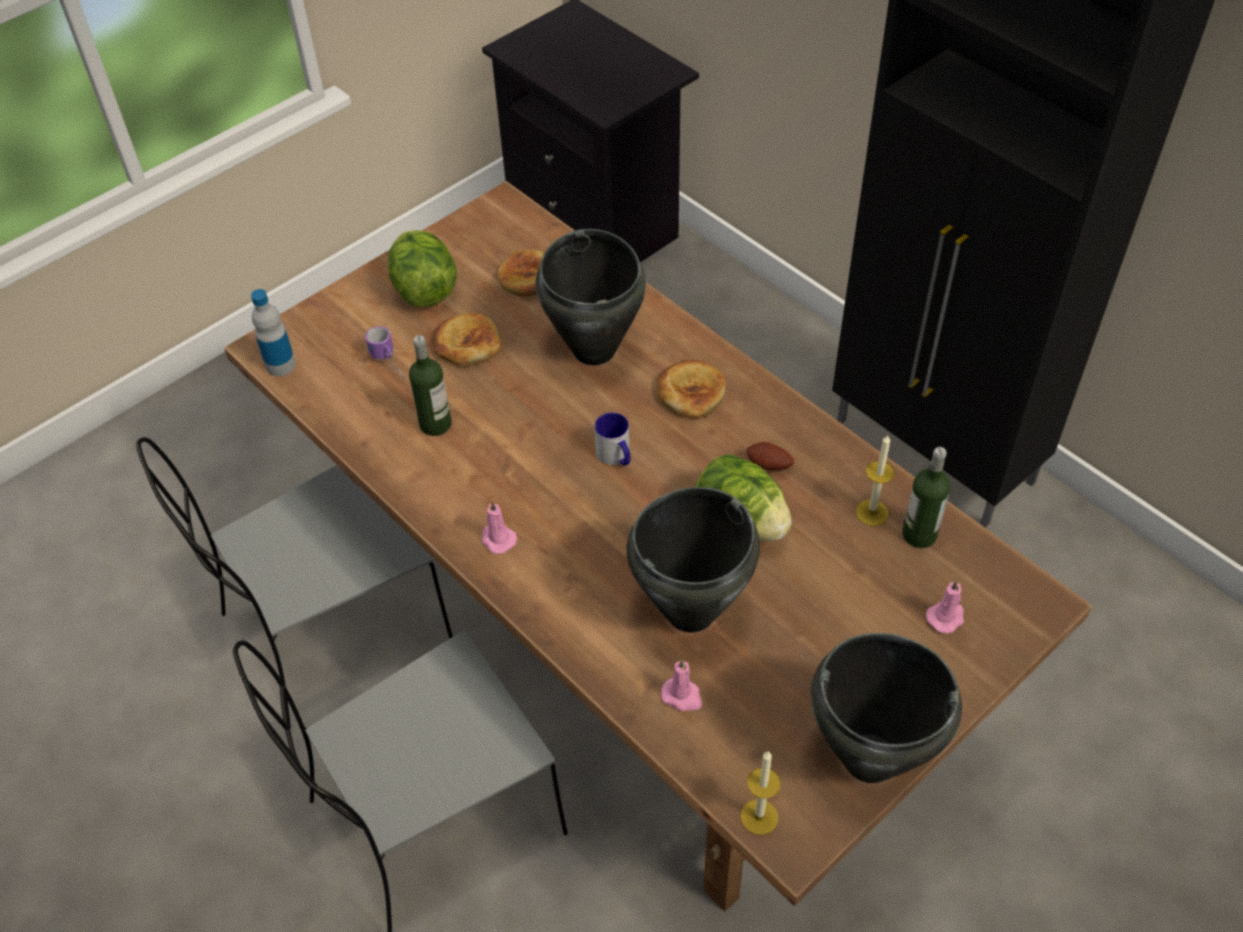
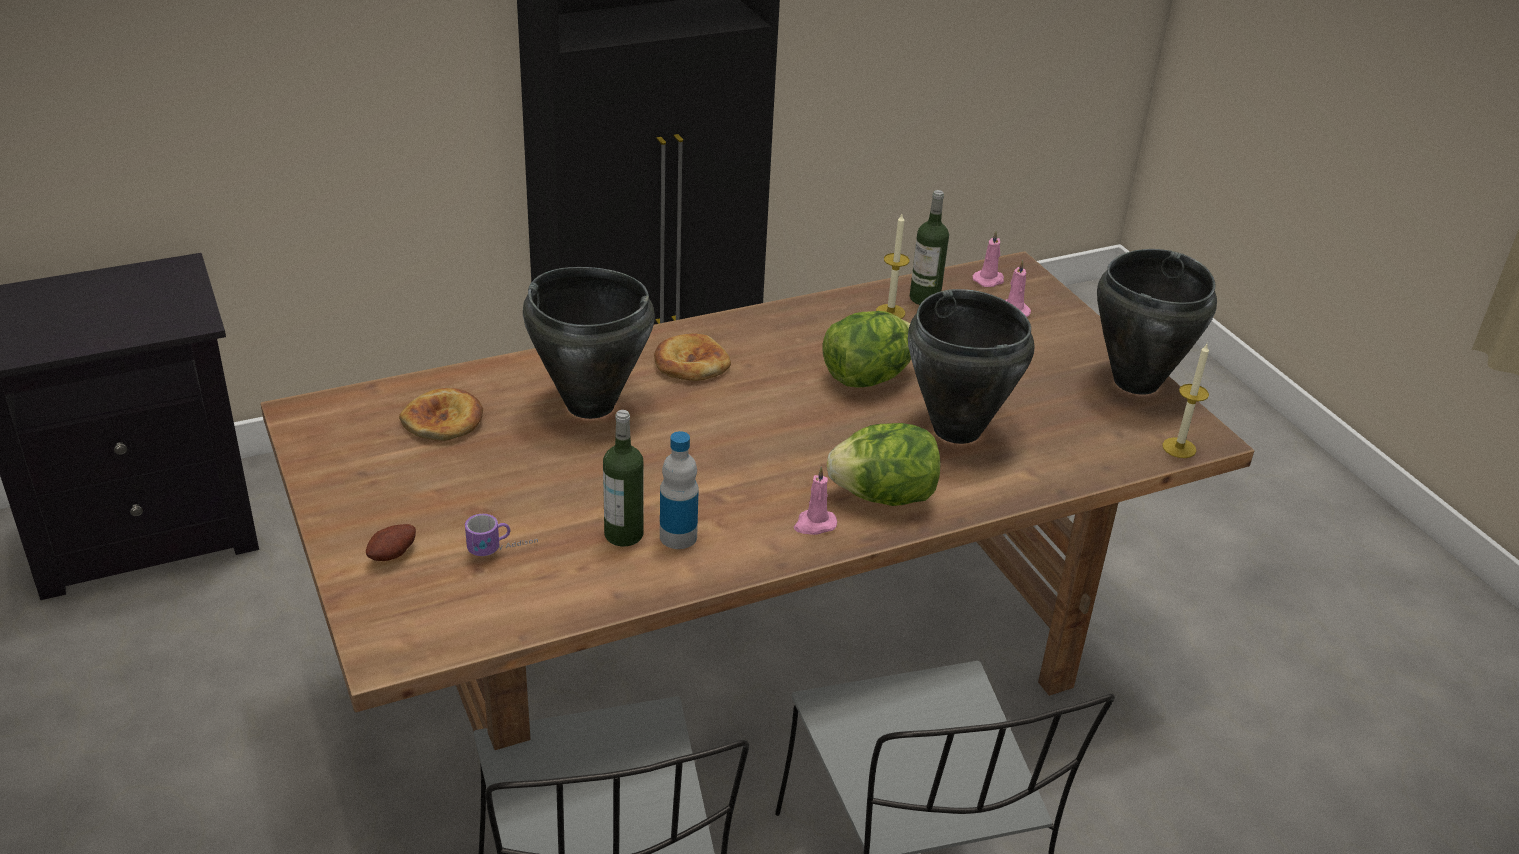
camera: 75 degrees left, 15 degrees down
(280, 365) = (431, 644): bottle -> bottle (678, 536)
(424, 290) = (396, 500): lettuce -> lettuce (884, 496)
(467, 344) = (514, 486): bread -> none
(616, 457) = (747, 426): mug -> none
(682, 696) = (1048, 456): pink candle -> pink candle (989, 280)
(768, 466) = (810, 346): potato -> potato (394, 555)

